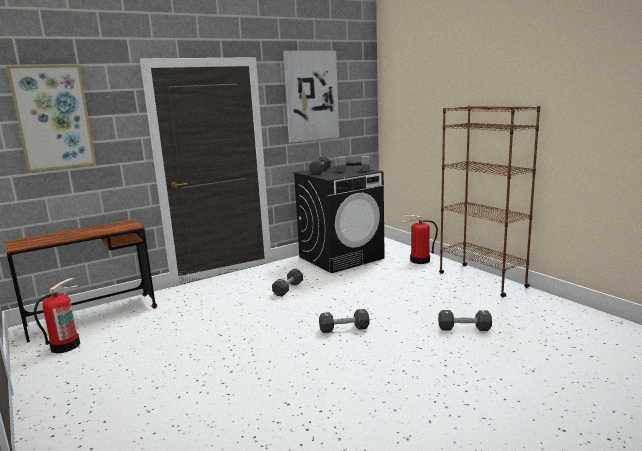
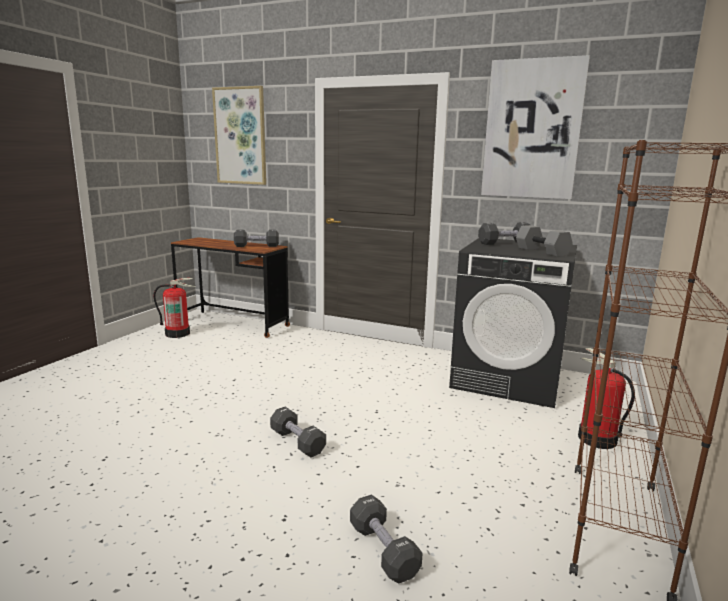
camera: 55 degrees right, 0 degrees up
(288, 289) = (372, 377): black dumbbell -> black dumbbell (256, 246)

